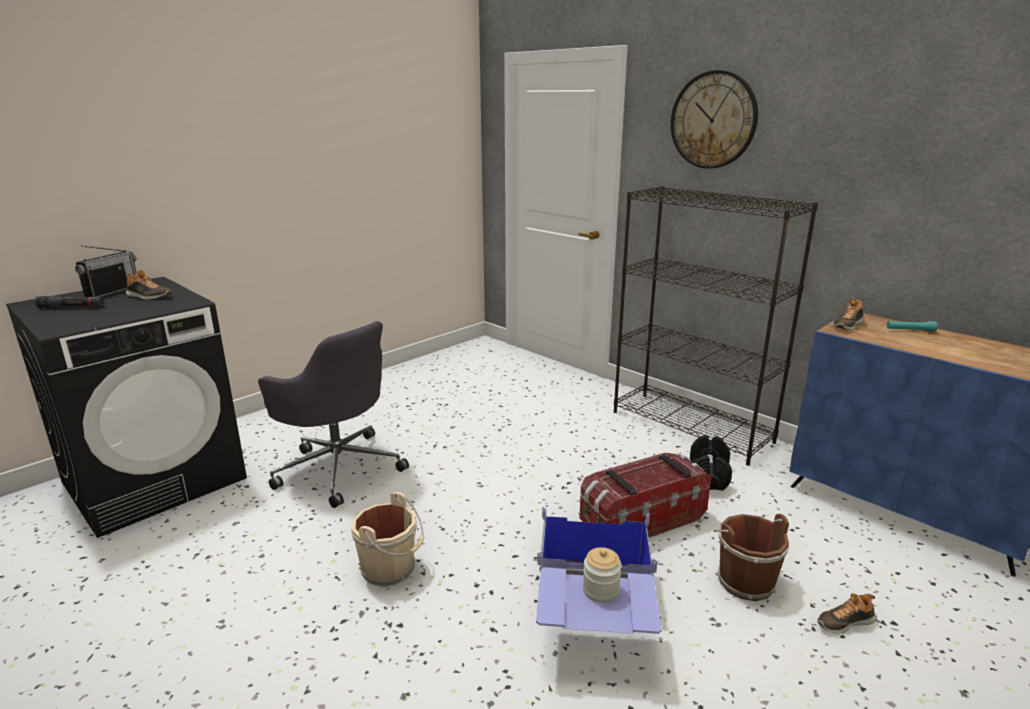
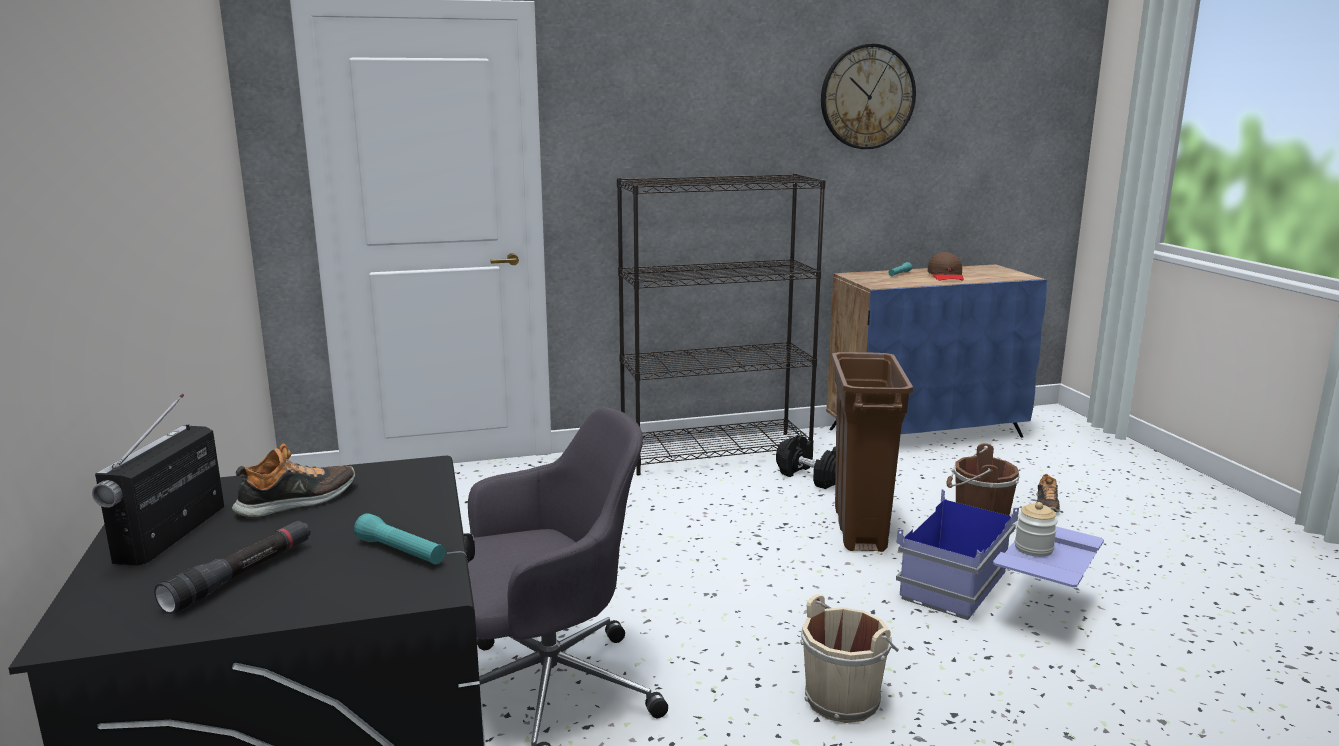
camera: 60 degrees left, 5 degrees down
(93, 320) = (401, 552): none -> turquoise flashlight
(112, 291) = (172, 534): radio -> radio turned 135 degrees counterclockwise
(641, 520) = (860, 530): storage box -> brown trash can
(713, 120) = (668, 95): wall clock -> wall clock (867, 97)
(847, 325) = (869, 281): shoe -> none
(955, 348) = (946, 276): none -> brown cap

